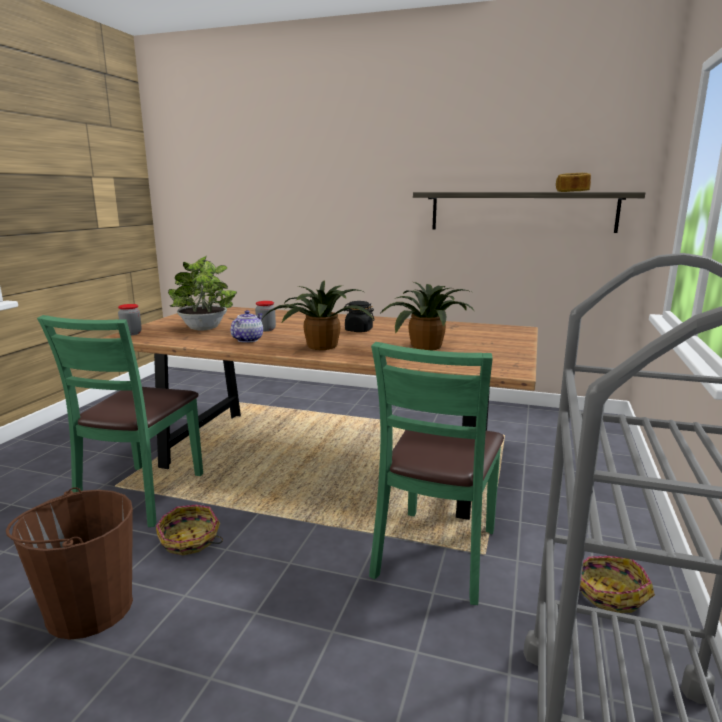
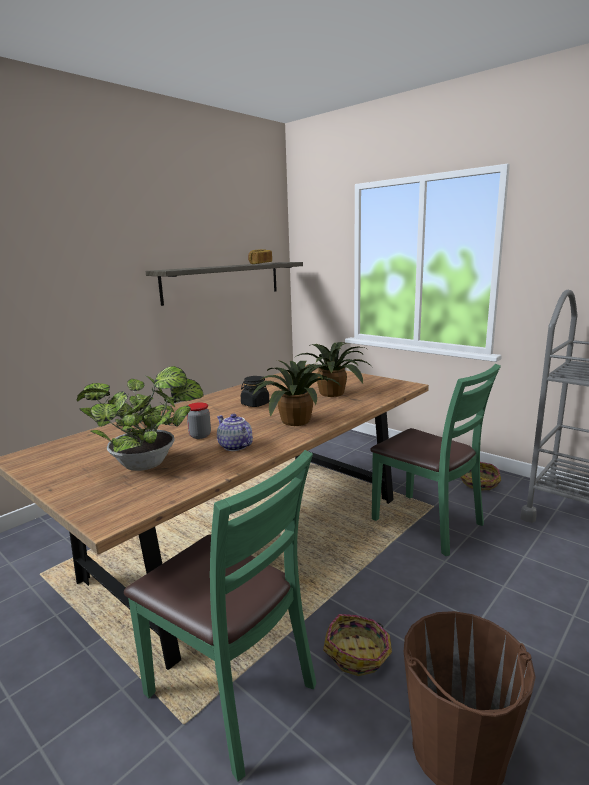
camera: 65 degrees left, 0 degrees up
(131, 333) = (102, 512): jar -> none

